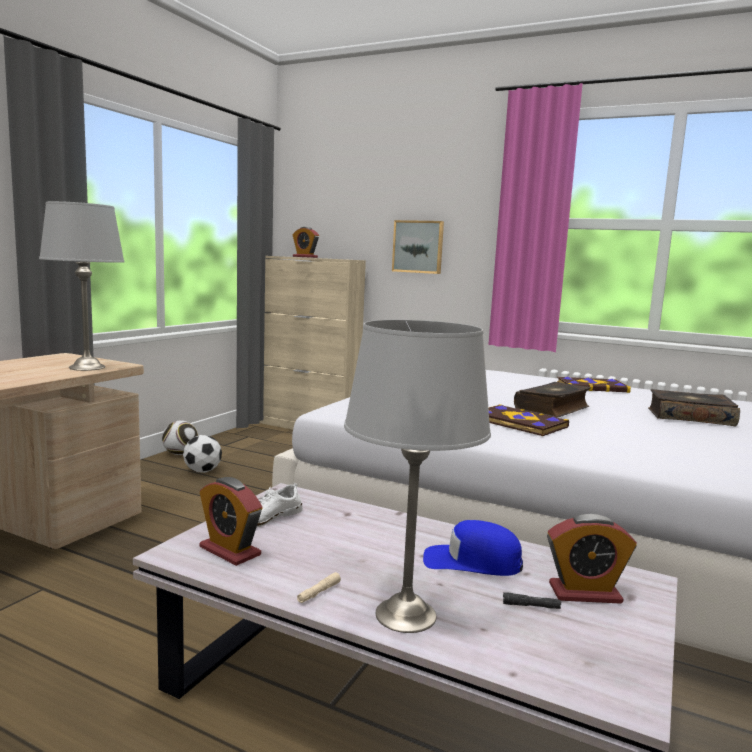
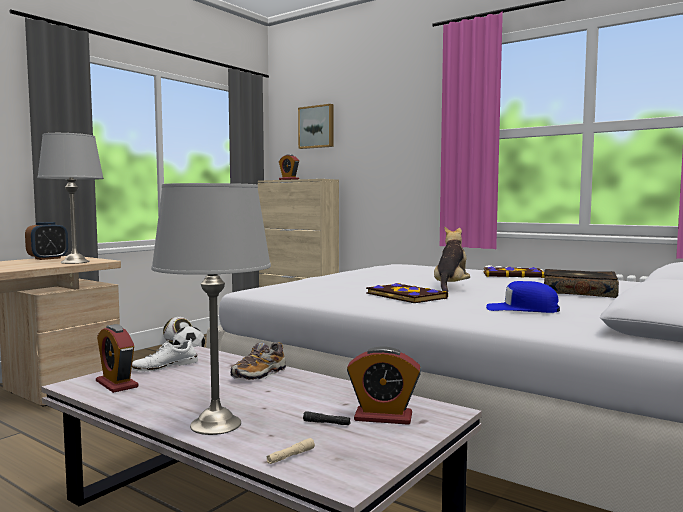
camera: 10 degrees right, 5 degrees down
(41, 359) = (48, 258): none -> alarm clock
(319, 593) = (160, 409): beige flashlight -> beige flashlight (291, 456)
(392, 529) = (259, 375): none -> shoe
(418, 247) = (380, 164): picture -> picture (317, 127)
(472, 562) = (305, 395): blue cap -> blue cap (522, 309)
(553, 409) = (451, 287): book -> plush toy

